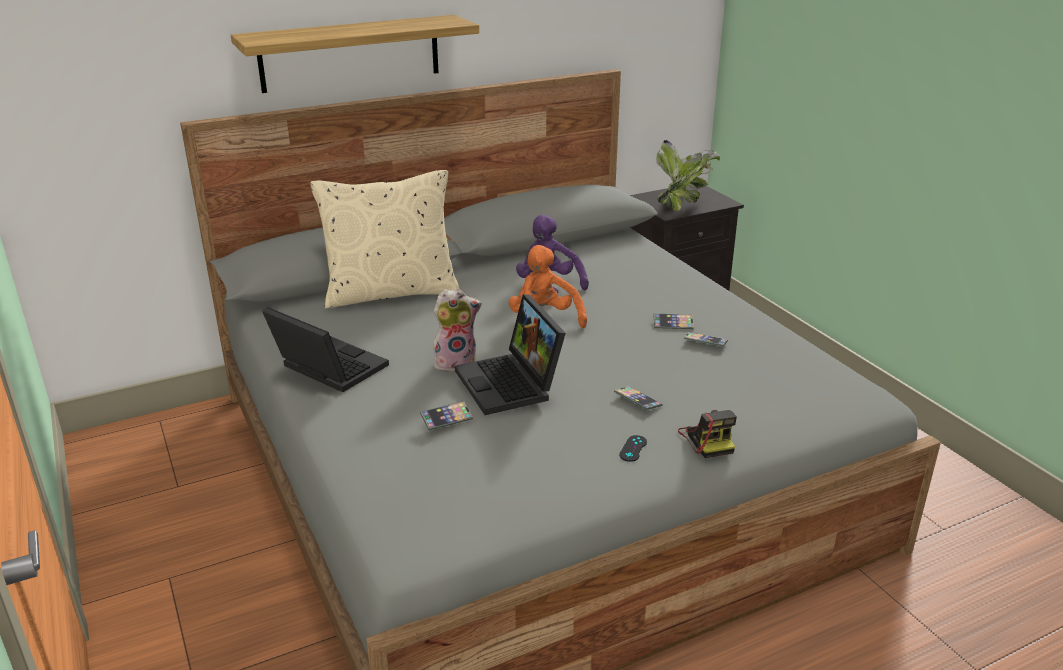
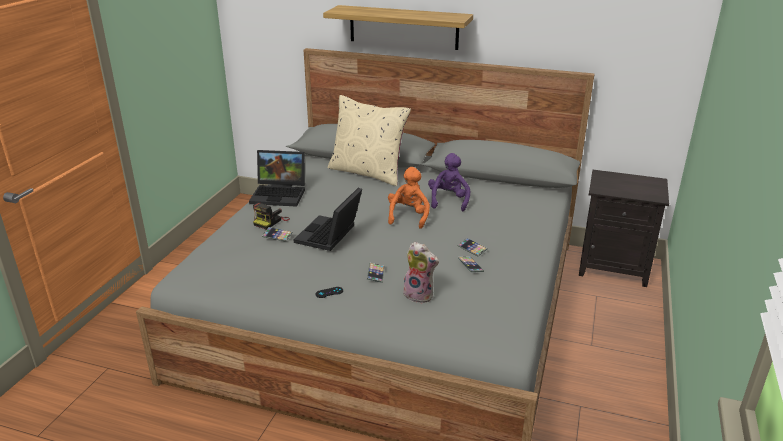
camera: 45 degrees right, 0 degrees up
(326, 369) = (280, 194): laptop -> laptop turned 105 degrees clockwise
(456, 362) = (331, 216): plush toy -> plush toy (420, 295)
(682, 204) = (623, 187): potted plant -> none
(707, 440) = (369, 309): camera -> camera (271, 221)

